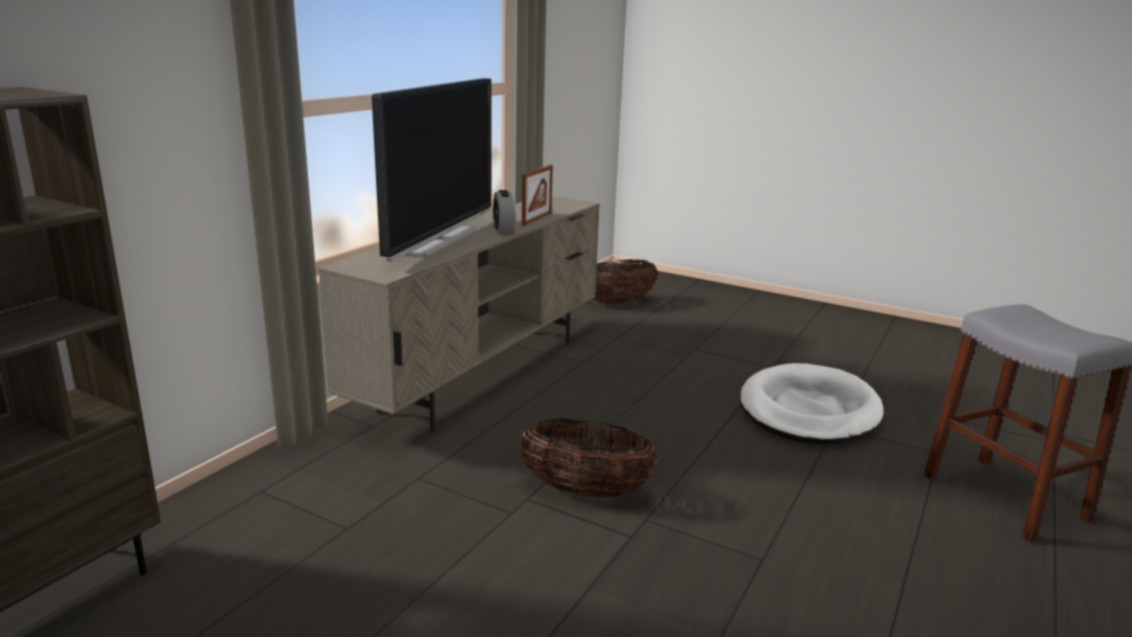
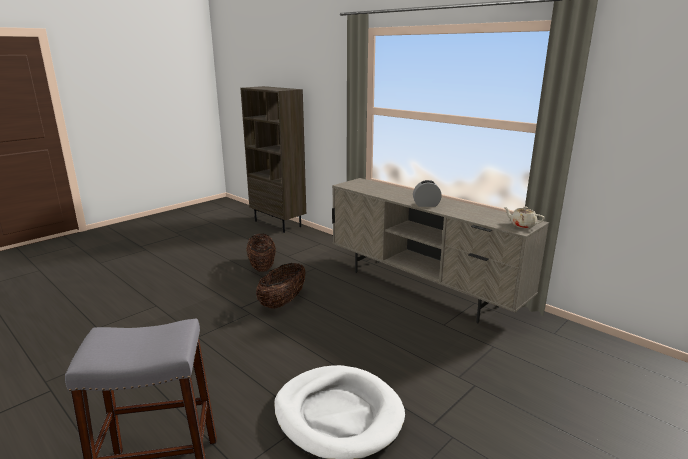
camera: 105 degrees right, 0 degrees up
(437, 241) = (400, 193): television -> none
(537, 219) = (457, 213): picture frame -> none
(564, 201) = (522, 225): none -> beige teapot
(618, 302) = (597, 366): basket -> basket (262, 267)

